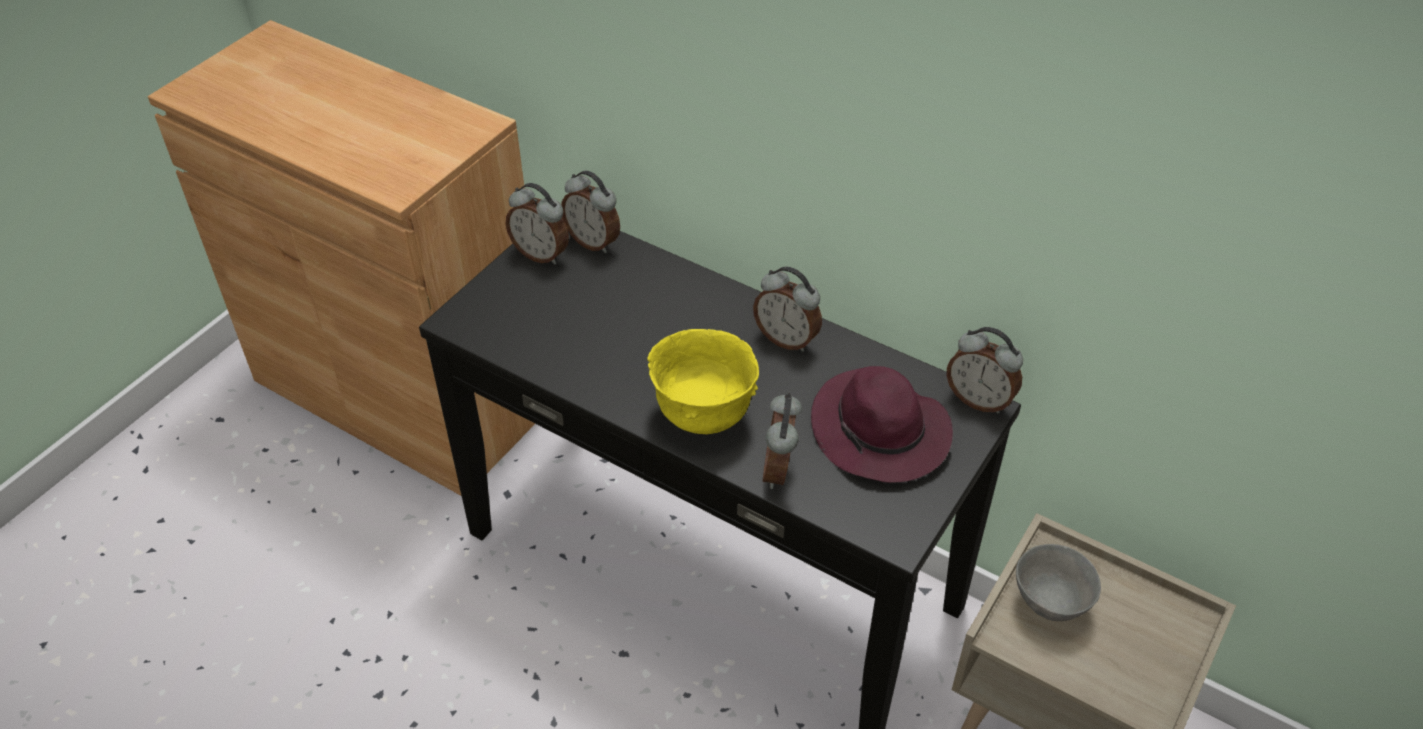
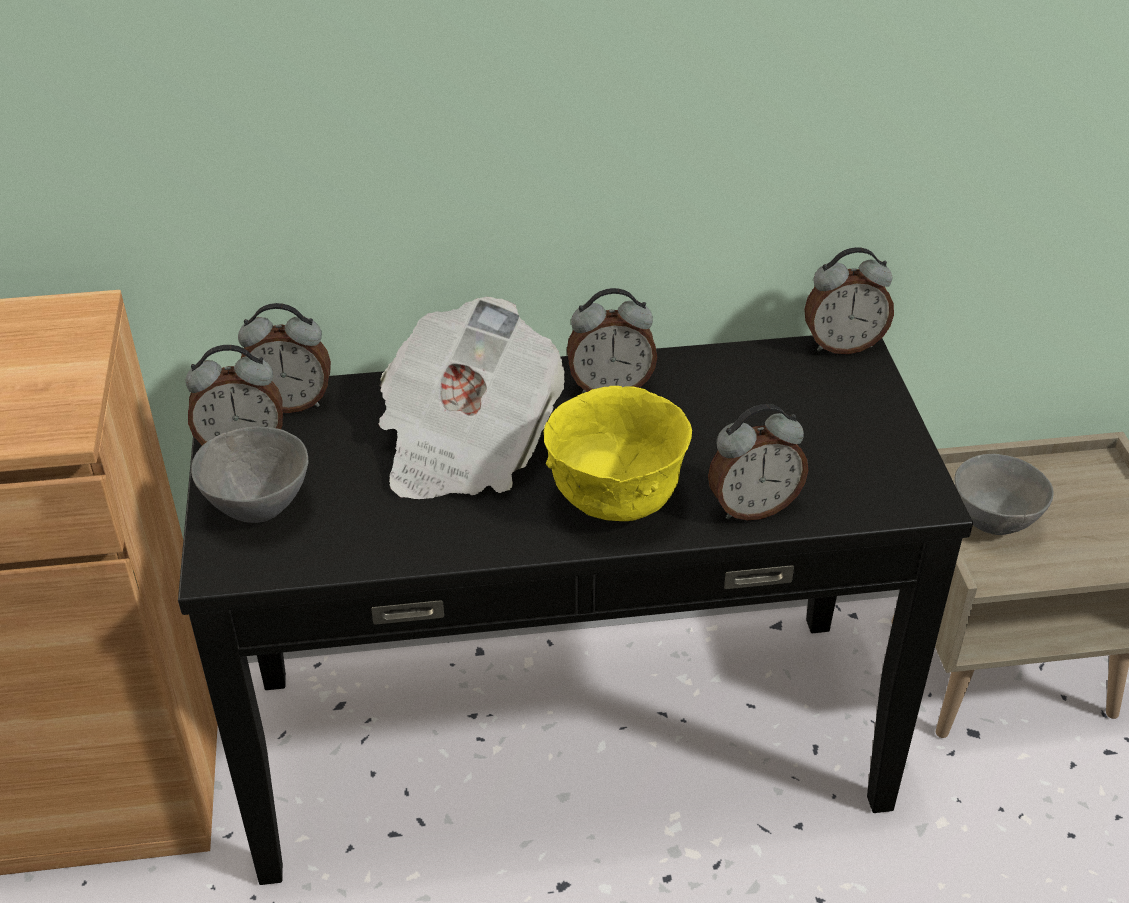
camera: 40 degrees left, 5 degrees down
(508, 298) = (258, 509): none -> grey bowl
(660, 324) = (465, 443): none -> newspaper
(780, 470) = (752, 507): alarm clock -> alarm clock turned 75 degrees counterclockwise
(881, 433) = (798, 420): purple hat -> none

